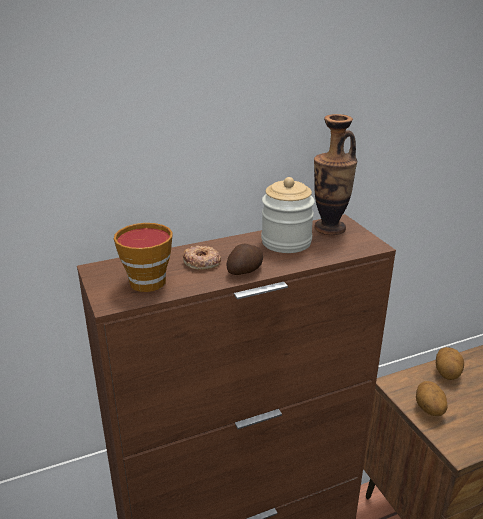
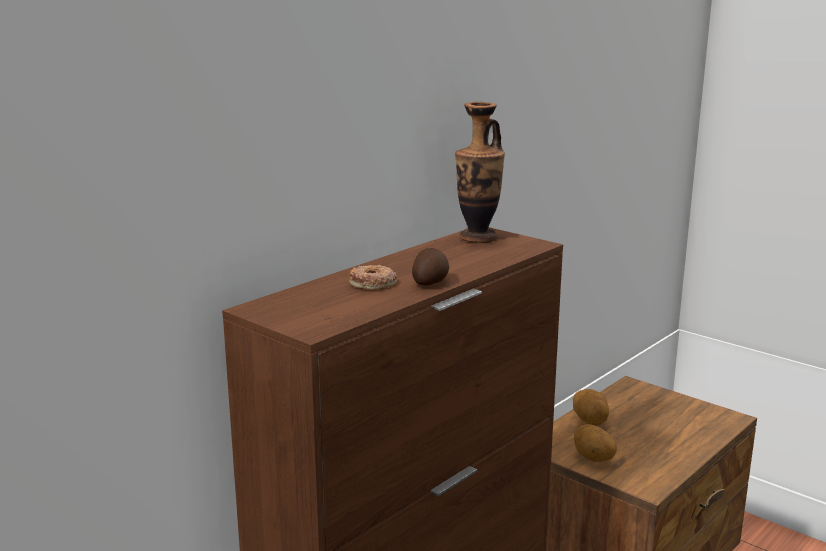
camera: 25 degrees left, 10 degrees down
(147, 279) = (329, 306): cup -> none
(286, 242) = (445, 254): jar -> none

